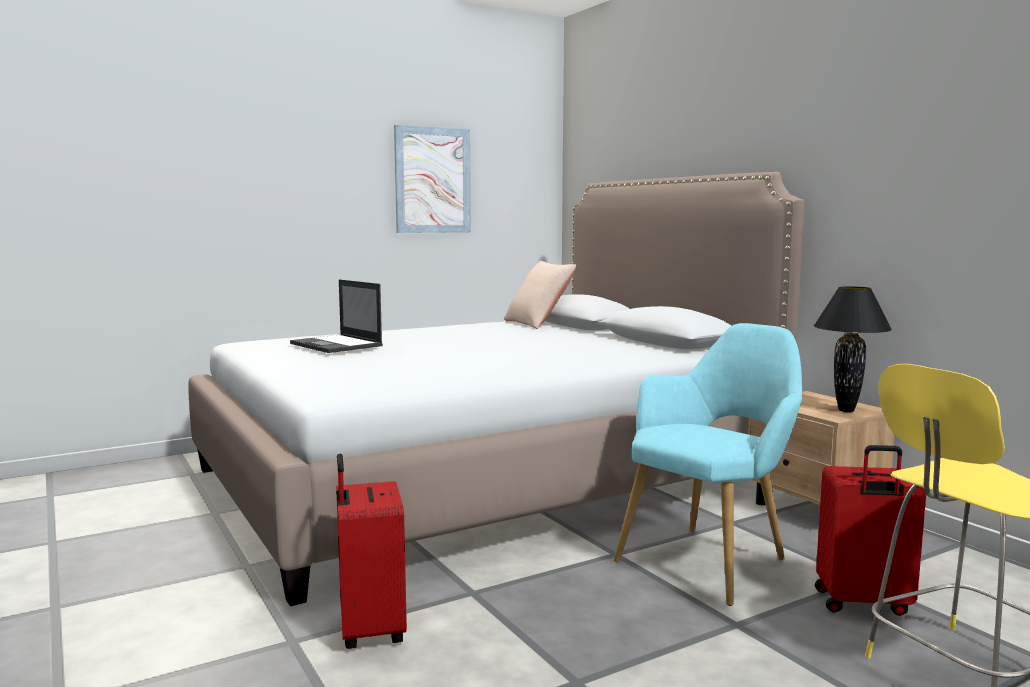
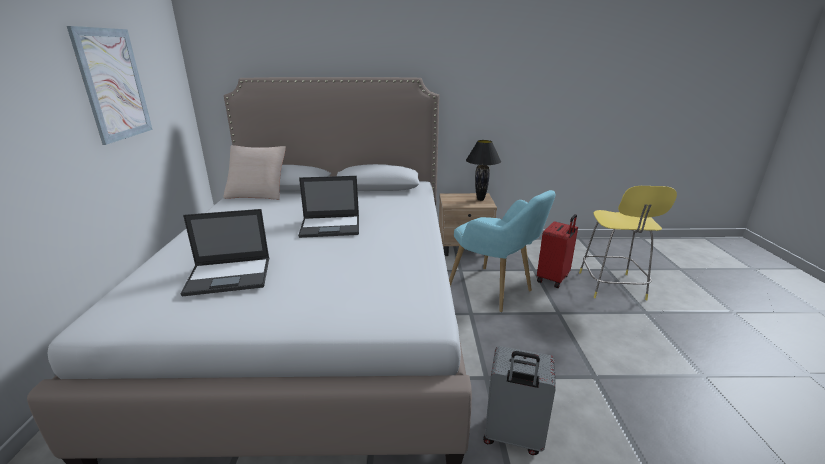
camera: 60 degrees left, 15 degrees up
(369, 630) = (512, 437): red suitcase -> grey suitcase
(496, 348) = (331, 226): none -> laptop
(711, 559) = (495, 292): turquoise armchair -> turquoise armchair turned 150 degrees clockwise

